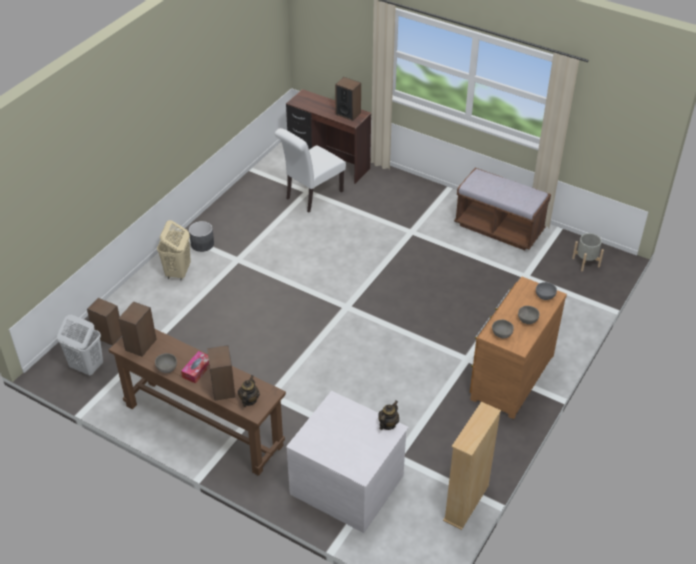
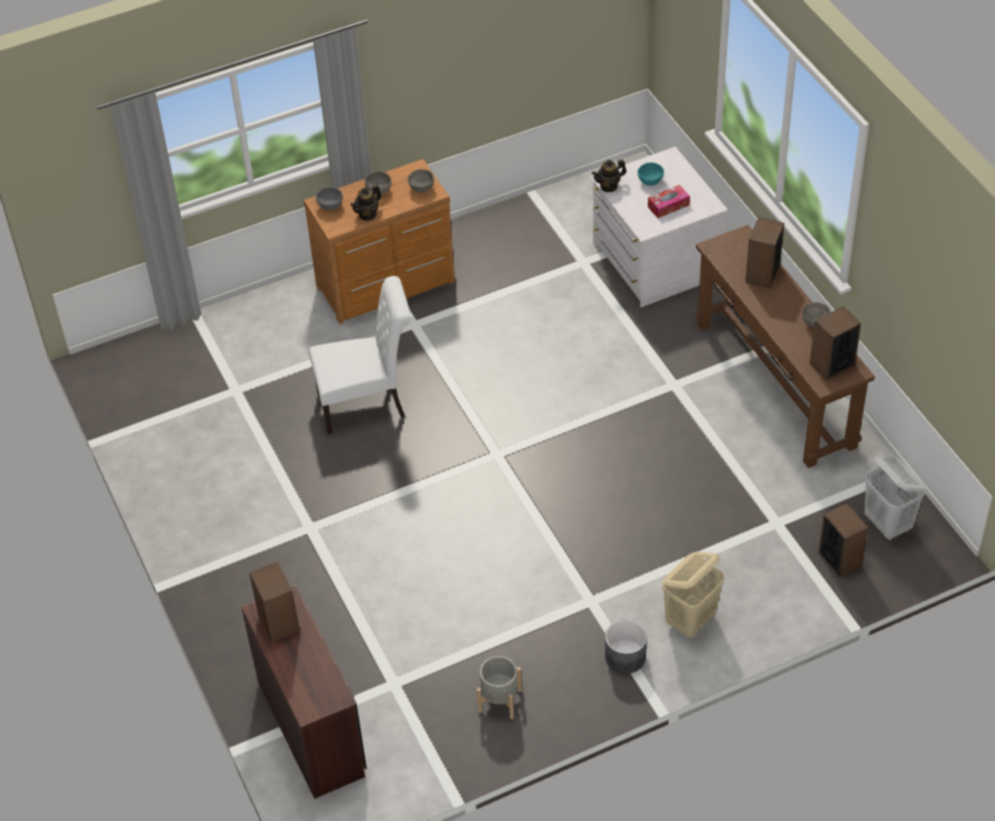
camera: 145 degrees left, 5 degrees up
(197, 370) = (780, 306): tissue box -> tissue box (668, 206)
(249, 400) = (742, 250): teapot -> teapot (367, 214)
(311, 196) = (395, 669): white chair -> white chair (367, 404)
(361, 443) = (650, 181): none -> turquoise bowl
(466, 503) = (552, 196): beige bookcase -> none
(499, 228) = (189, 474): brown bench -> none
(585, 262) = (142, 373): grey planter -> grey planter (500, 700)

